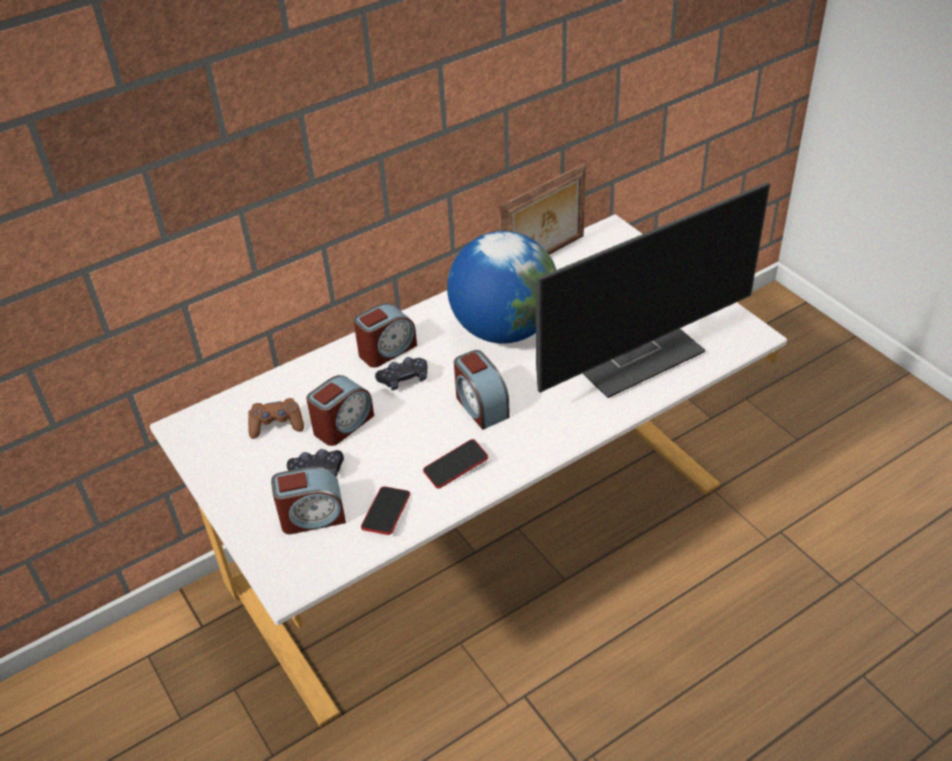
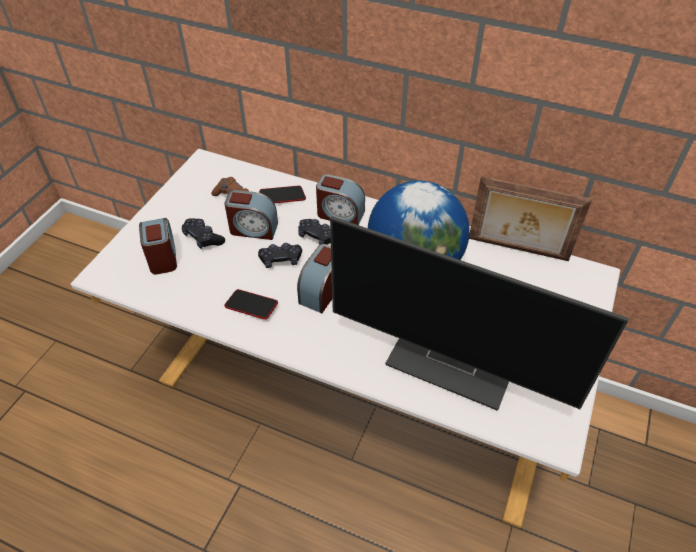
camera: 55 degrees right, 5 degrees up
(312, 517) = (162, 256): alarm clock -> alarm clock turned 150 degrees counterclockwise
(386, 513) = (185, 291): phone -> phone (282, 197)
(410, 420) = (281, 260): none -> black game controller

